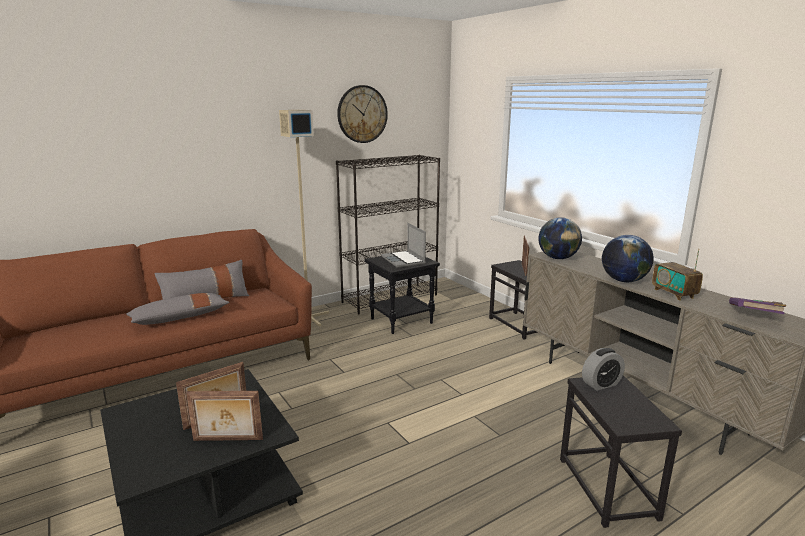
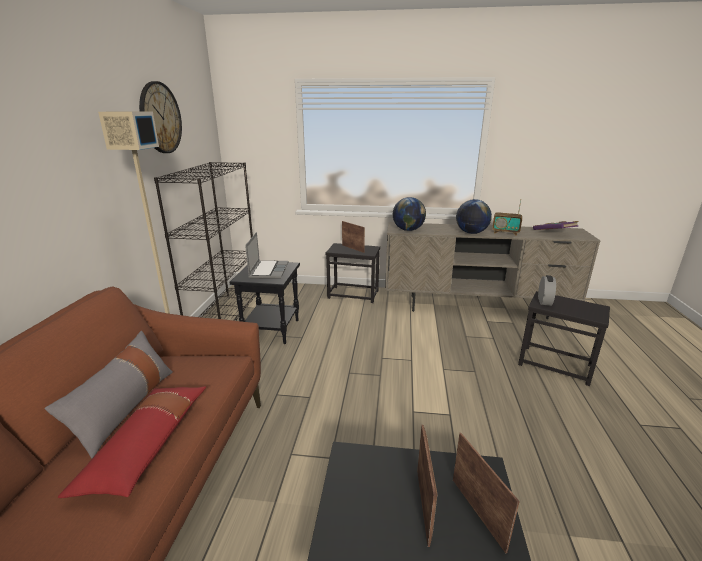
camera: 50 degrees left, 5 degrees up
(180, 318) = (146, 446): grey pillow -> red pillow
(227, 440) = (479, 512): picture frame -> picture frame turned 60 degrees counterclockwise
(404, 260) = (268, 270): laptop -> laptop turned 105 degrees counterclockwise

